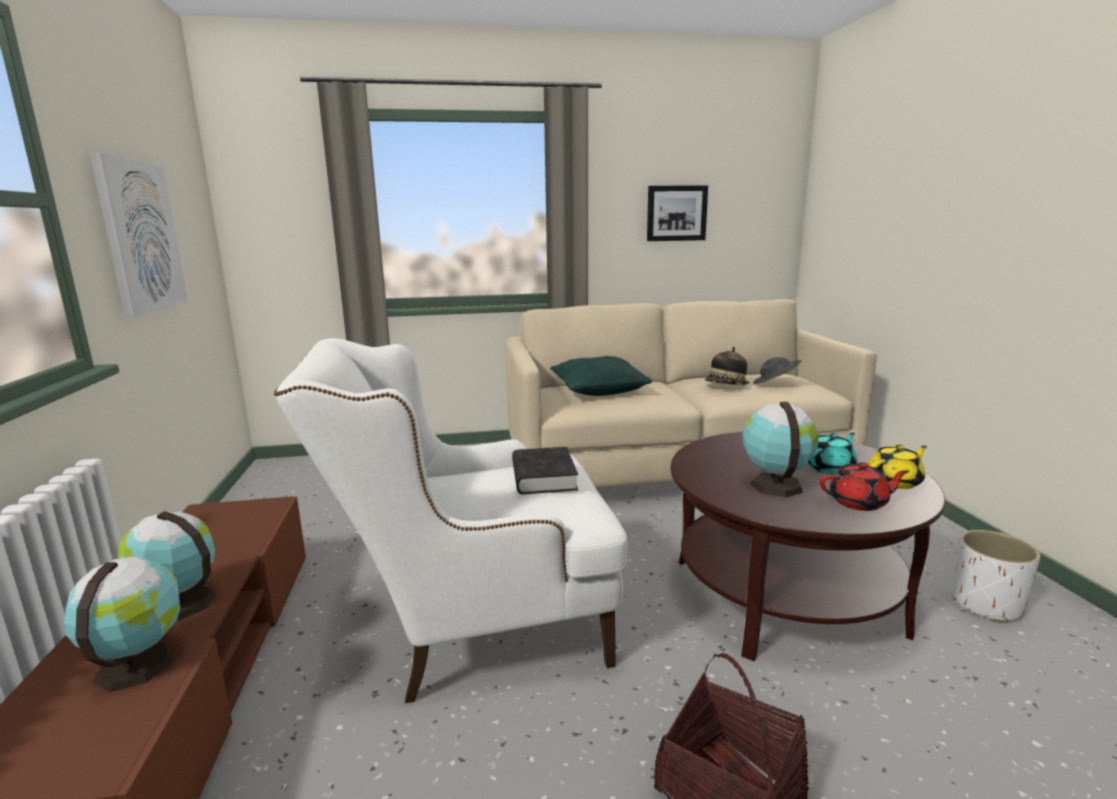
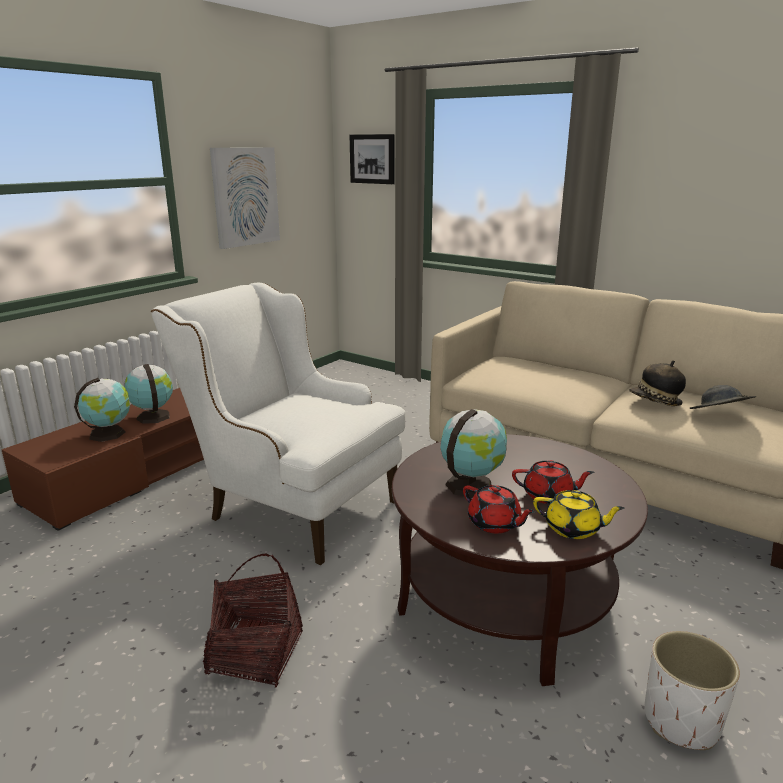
camera: 45 degrees right, 5 degrees up
(543, 477) = (331, 414): black book -> none
(598, 390) = (528, 370): green pillow -> none
(676, 213) = (725, 193): picture -> picture (372, 159)
(830, 468) = (549, 496): turquoise teapot -> red teapot

